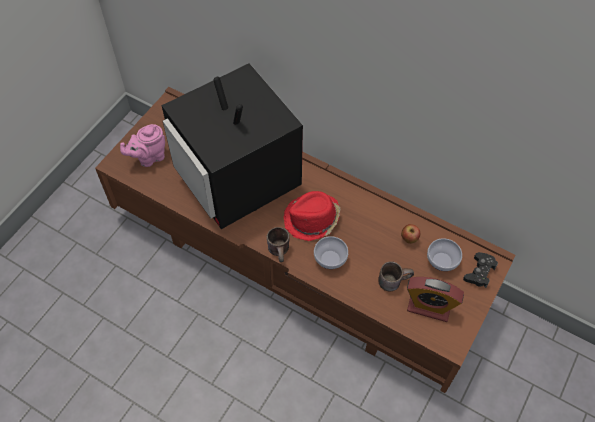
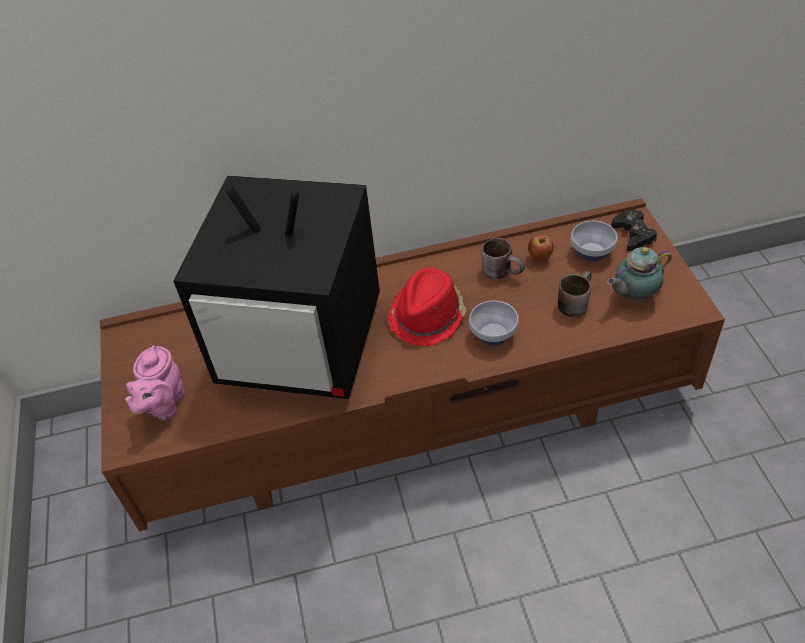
camera: 40 degrees left, 10 degrees down
(281, 251) = (435, 369): brown mug -> brown mug (503, 270)
(429, 307) = (633, 296): alarm clock -> teapot

